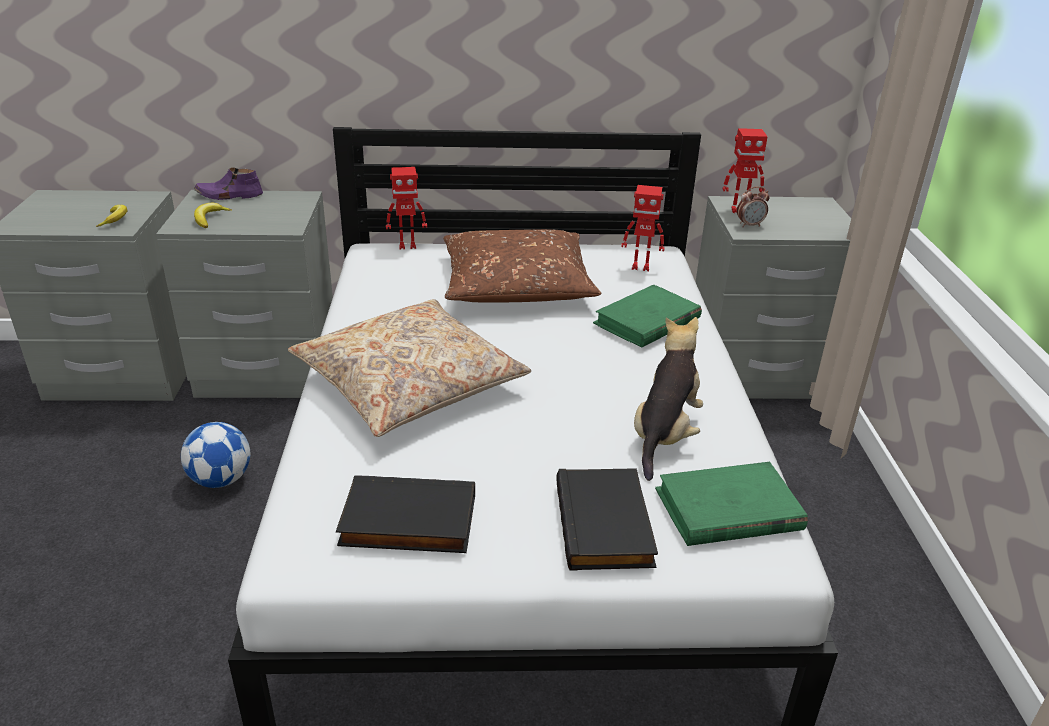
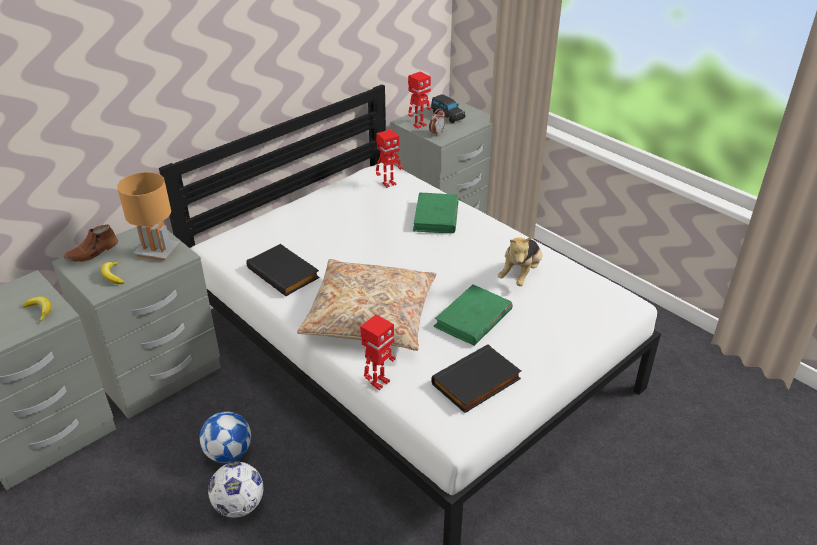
camera: 40 degrees left, 5 degrees up
(161, 535) = (239, 505): none -> football
(229, 195) = (93, 252): purple shoe -> brown shoe
(276, 216) = (157, 251): none -> brown table lamp
(407, 245) = (232, 232): toy robot -> toy robot (379, 382)
(516, 284) = (337, 227): brown pillow -> none
(606, 524) = (554, 330): black book -> black book (284, 272)
(664, 434) = (520, 274): plush toy -> plush toy turned 135 degrees counterclockwise
(728, 510) = (587, 294): green book -> green book (473, 318)
(794, 213) = (447, 116): none -> black toy car

